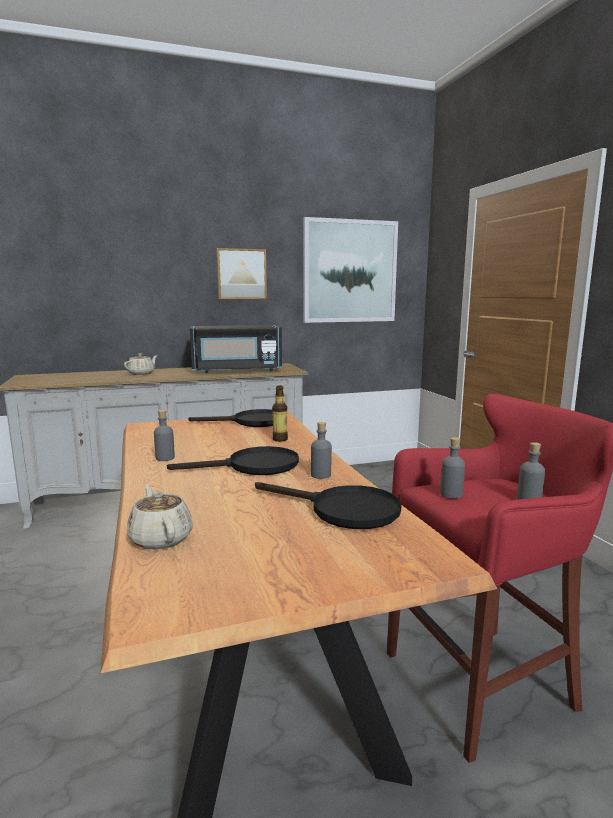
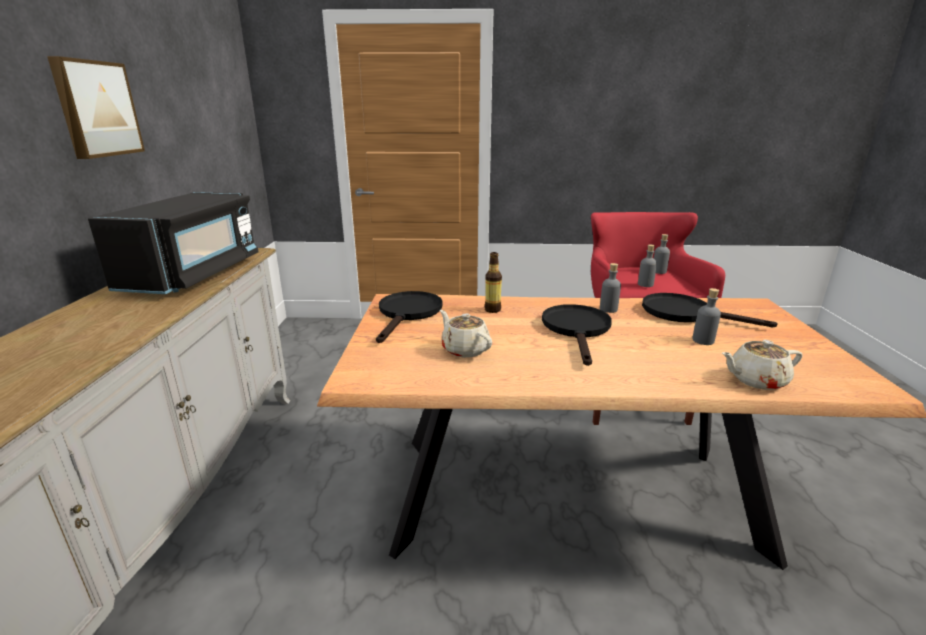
camera: 70 degrees left, 10 degrees up
(142, 373) = (72, 336): beige teapot -> beige teapot (465, 349)
(165, 458) = (530, 369): grey bottle -> grey bottle (703, 340)
(343, 510) = (686, 314): black frying pan -> black frying pan turned 105 degrees counterclockwise
(350, 271) = (203, 102): picture -> none

